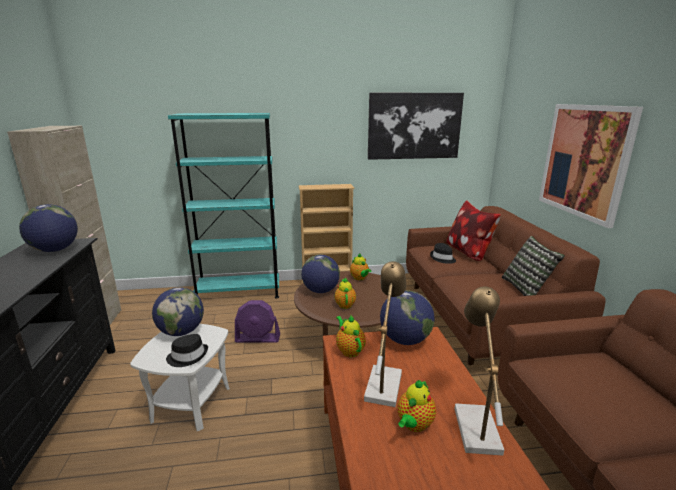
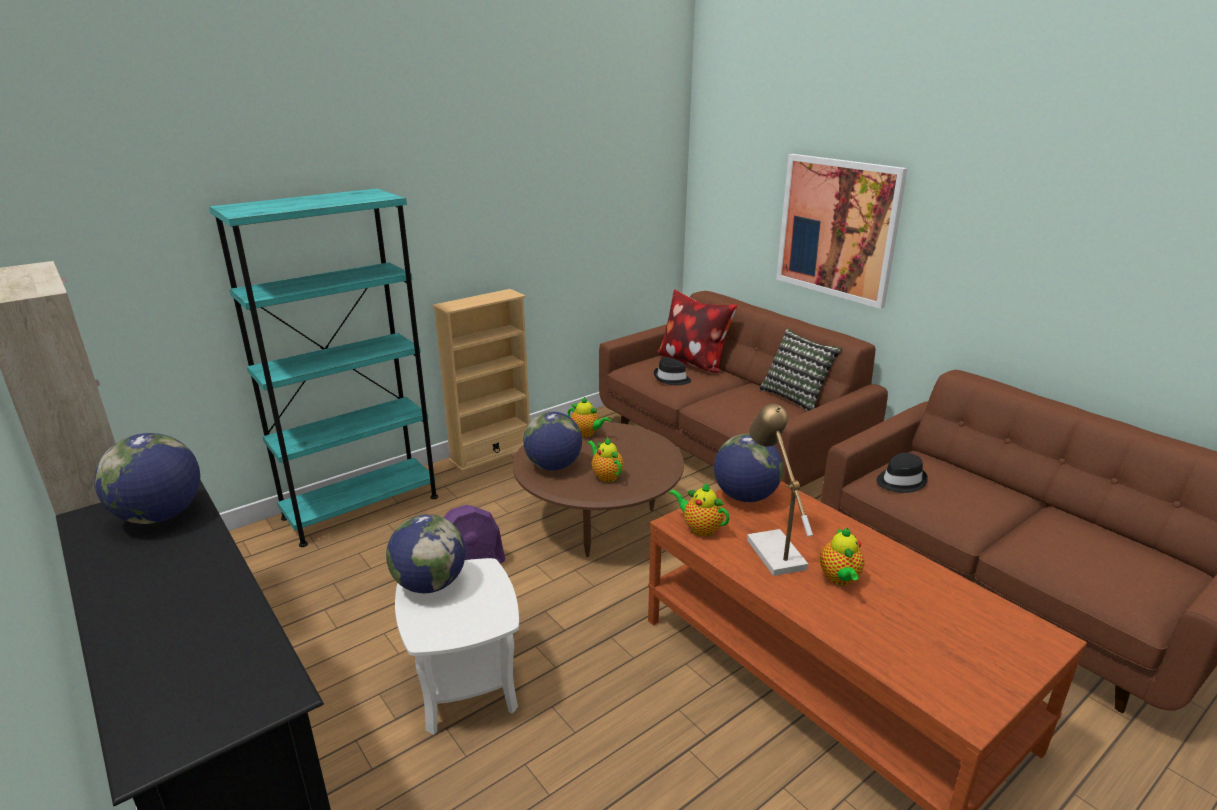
camera: 30 degrees left, 5 degrees up
(188, 356) = (485, 611): black hat -> black hat (900, 481)
(414, 126) = (587, 186): picture -> none
(473, 423) = (885, 557): table lamp -> none

